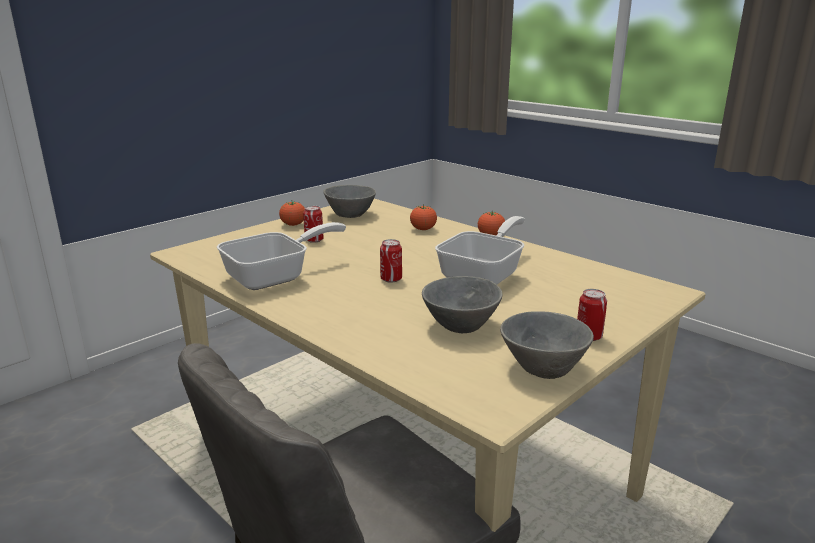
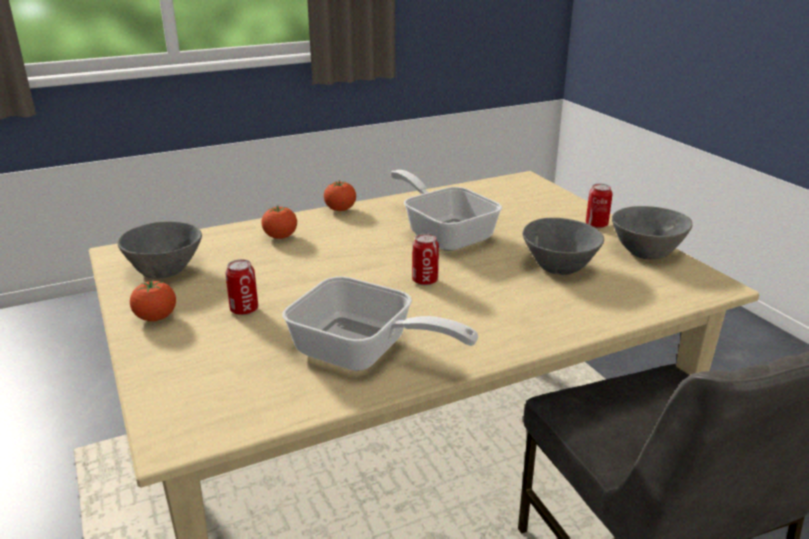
camera: 70 degrees left, 5 degrees up
(276, 276) = (363, 353): frying pan -> frying pan turned 135 degrees clockwise

